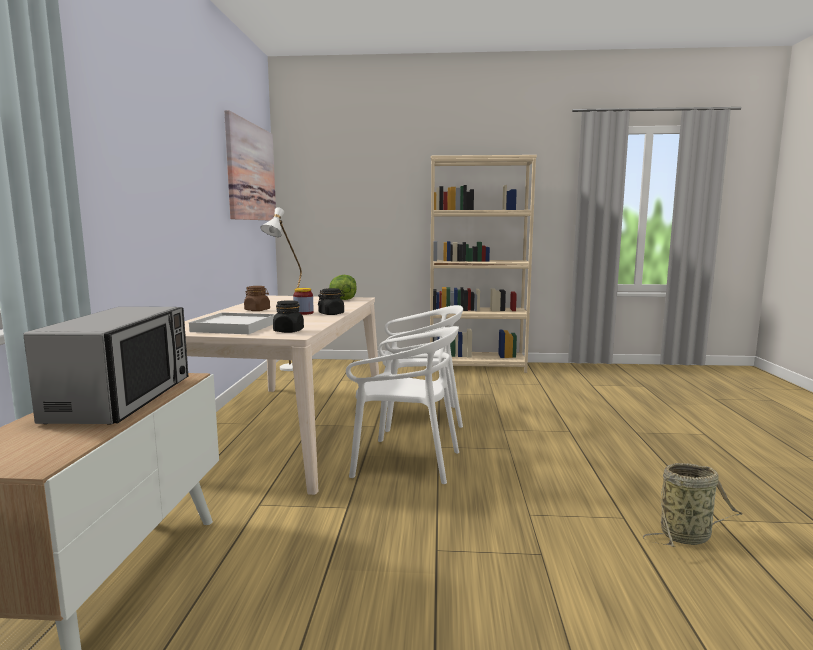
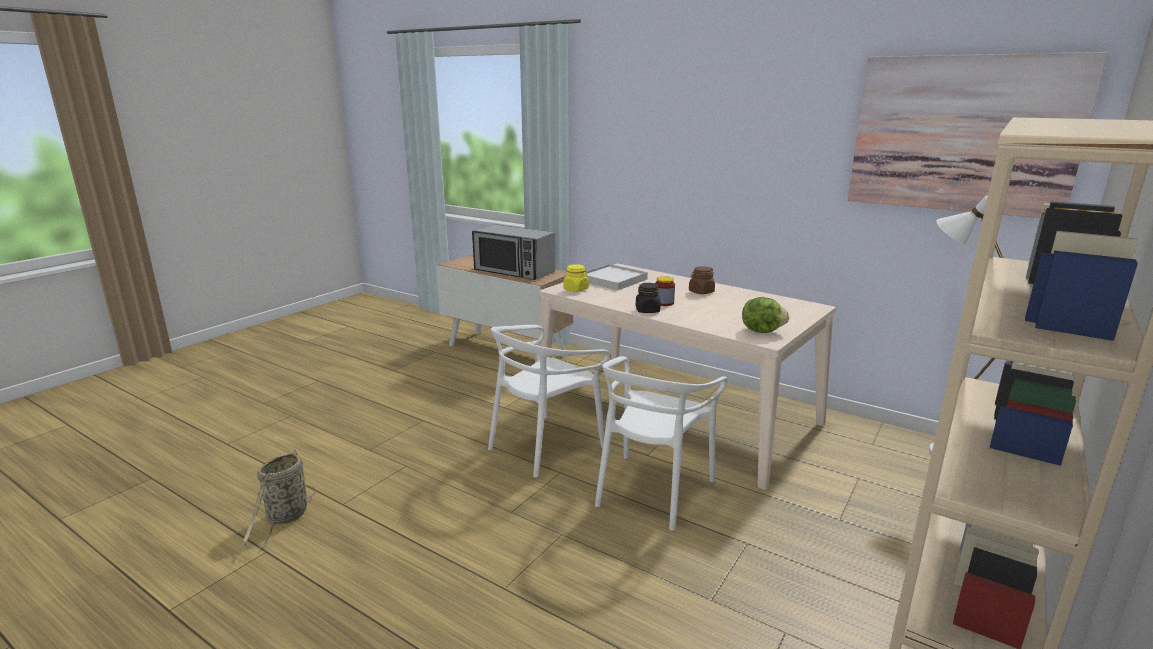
camera: 120 degrees right, 10 degrees up
(288, 331) = (575, 289): black jar -> yellow jar

